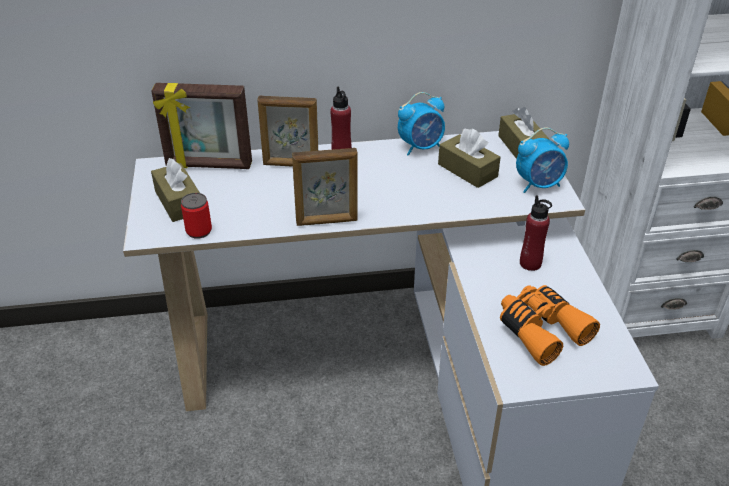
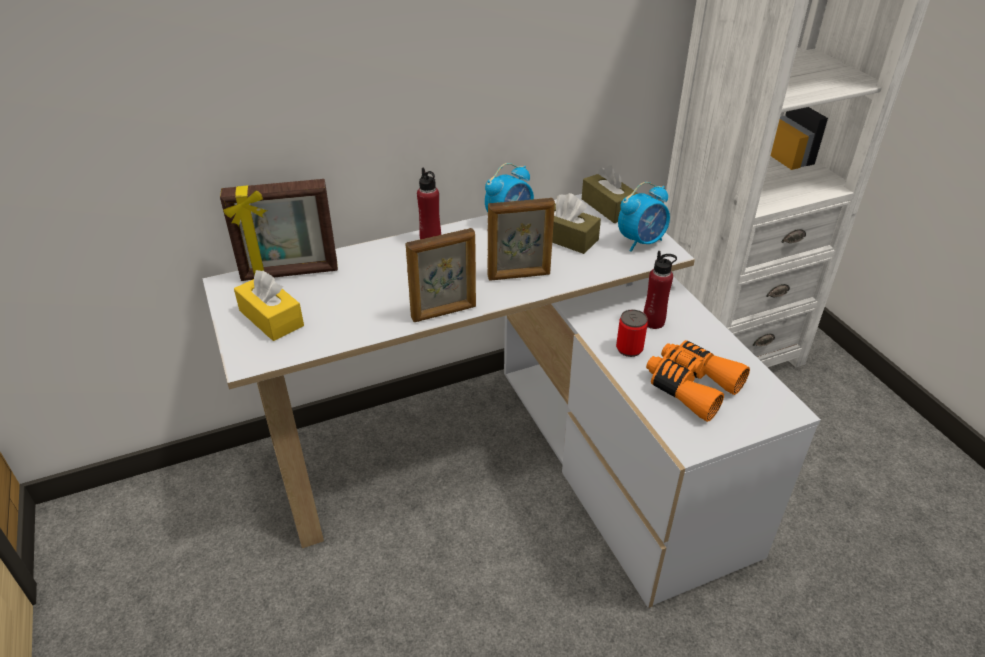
camera: 15 degrees left, 0 degrees up
(178, 202) = (271, 318): brown tissue box -> yellow tissue box
(199, 231) = (307, 346): can -> can (629, 349)
(291, 165) = (381, 259): picture frame -> picture frame (519, 276)

